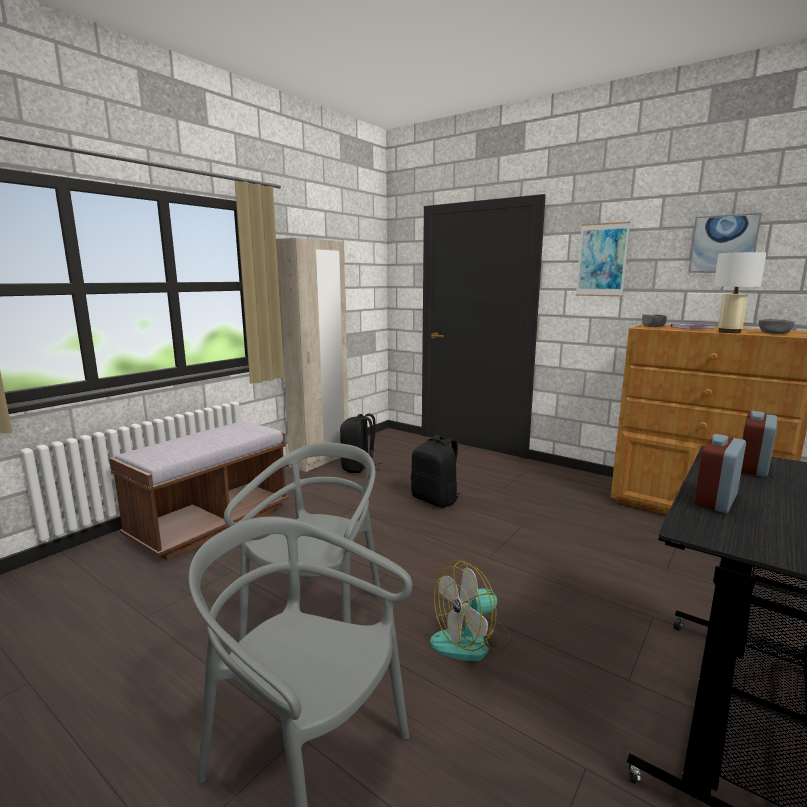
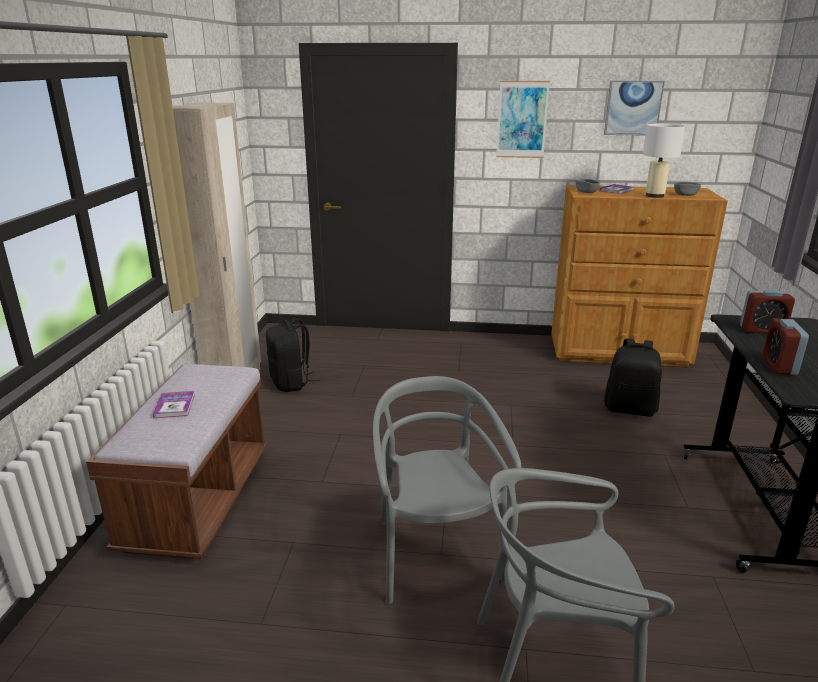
camera: 30 degrees left, 10 degrees up
(195, 439) = (174, 406): none -> book
(435, 500) = (411, 400): black backpack -> black backpack (630, 409)
(471, 641) = (570, 521): fan -> none
(752, 468) = (762, 330): alarm clock -> alarm clock turned 90 degrees counterclockwise

